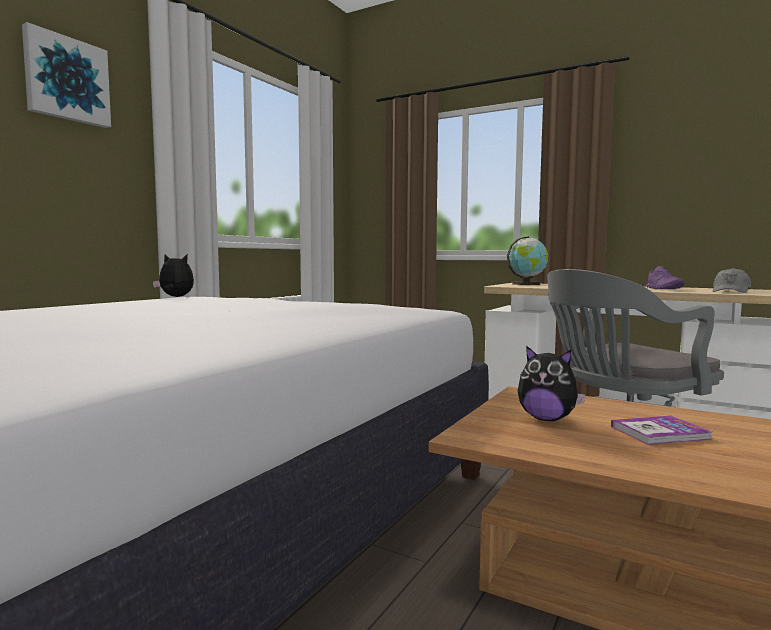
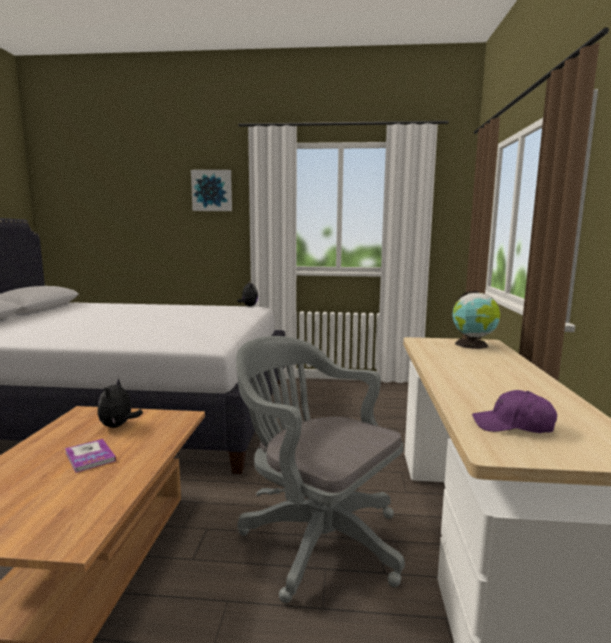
camera: 65 degrees right, 5 degrees up
(664, 289) = (500, 393): purple shoe -> none
(731, 291) = (513, 425): grey cap -> purple cap

